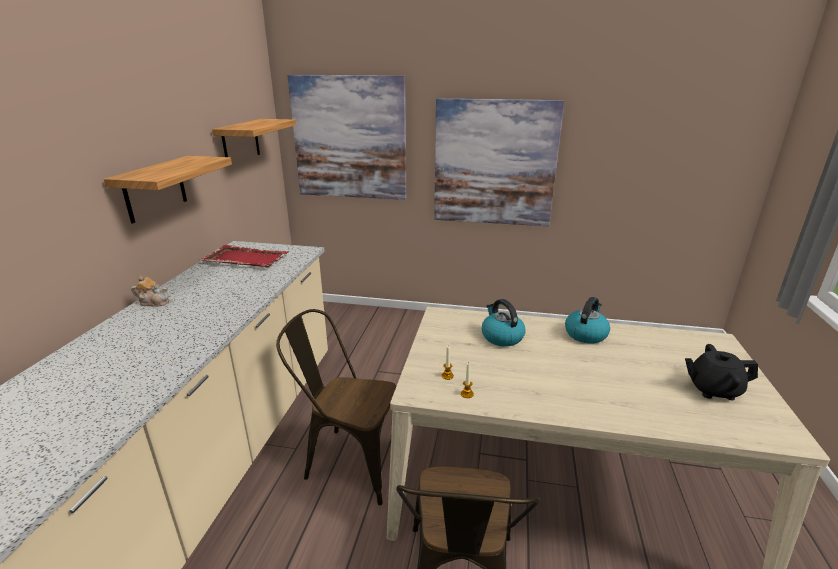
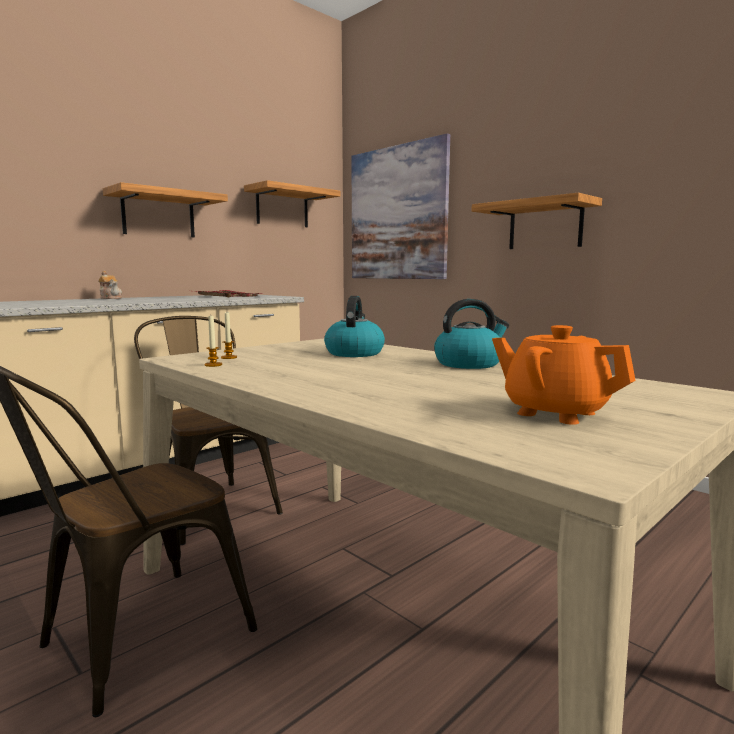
camera: 35 degrees right, 15 degrees down
(494, 163) = (545, 225): picture -> shelf
(713, 389) = (555, 413): black teapot -> orange teapot

